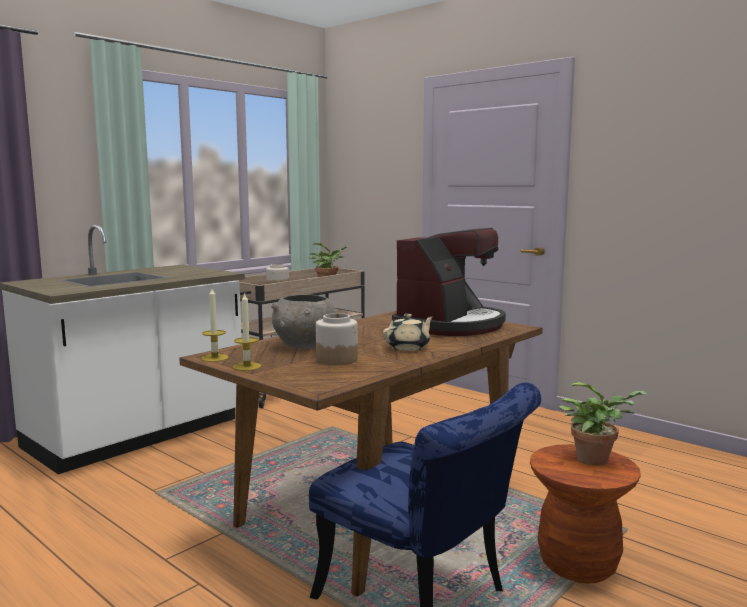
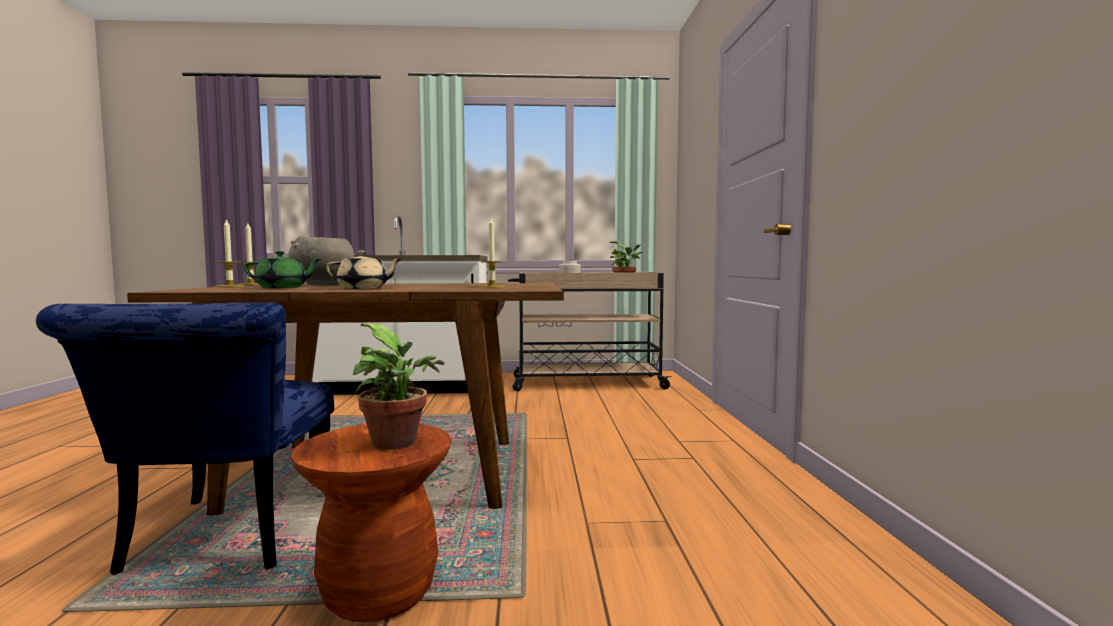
camera: 45 degrees right, 5 degrees down
(337, 360) = (282, 287): jar -> green teapot
(451, 325) = (492, 286): coffee machine -> candle

